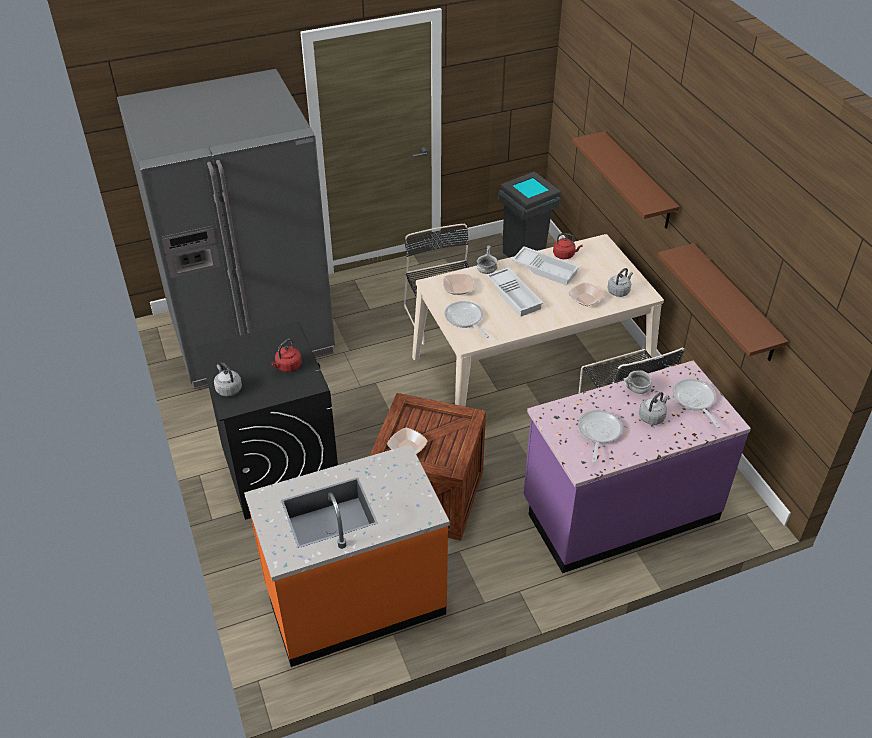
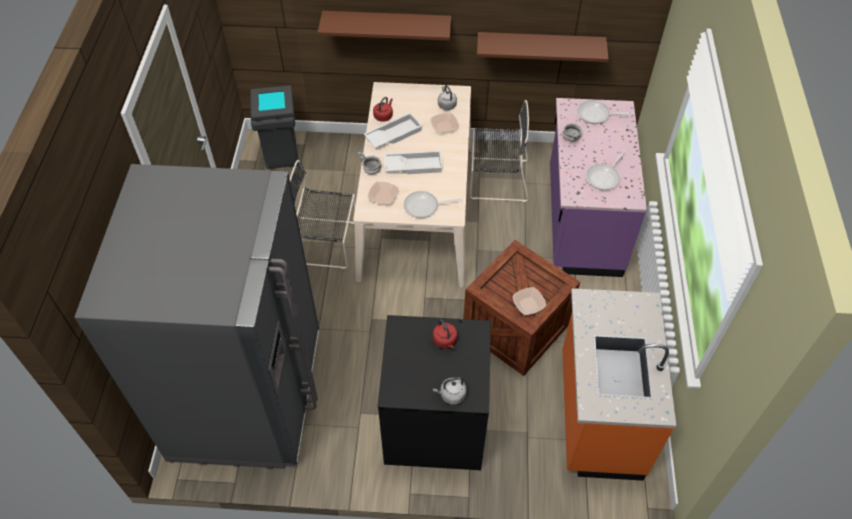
camera: 65 degrees left, 10 degrees up
(598, 433) = (604, 177): frying pan -> frying pan turned 90 degrees counterclockwise
(652, 417) = (601, 142): grey kettle -> none

